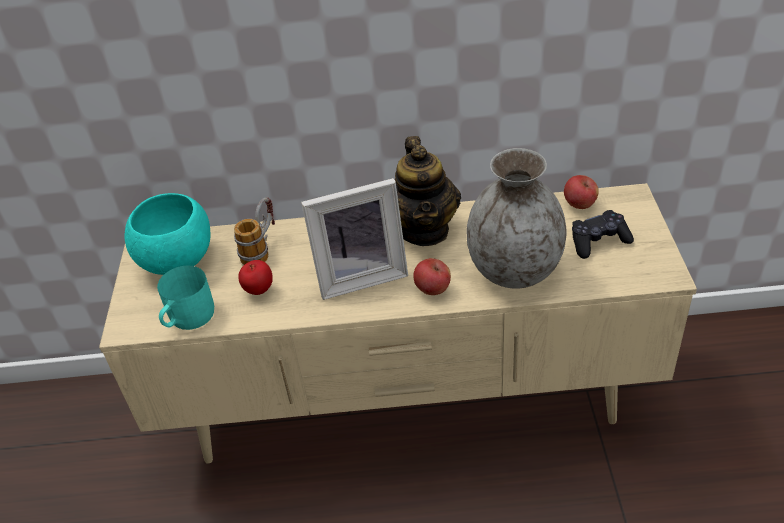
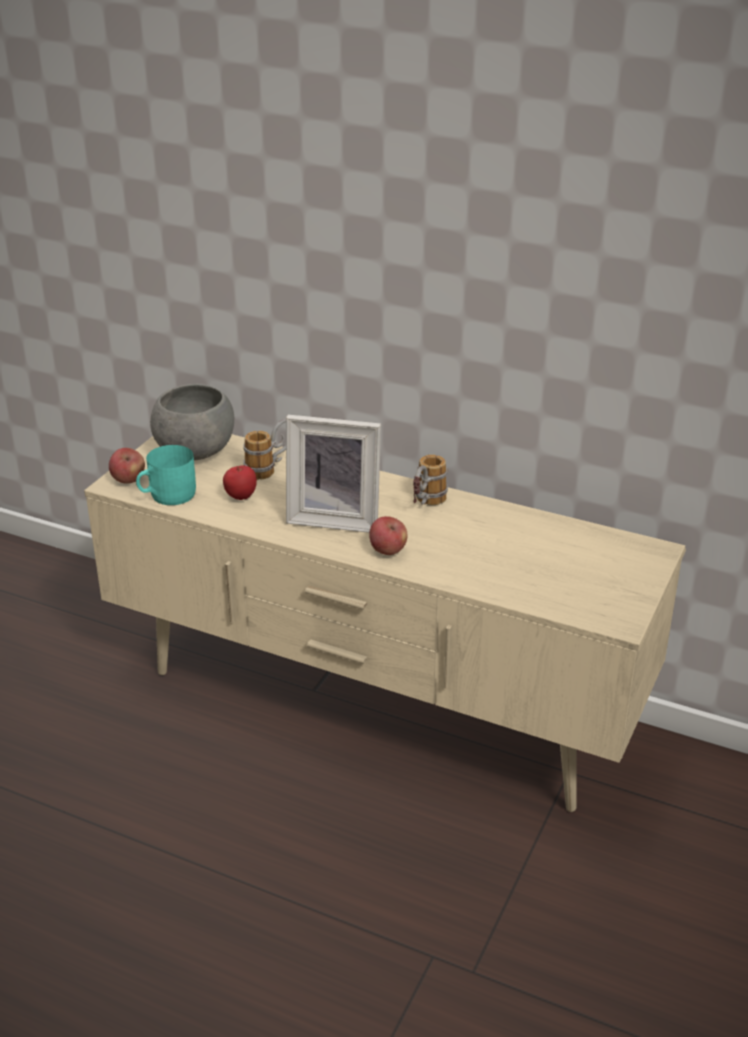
camera: 25 degrees right, 10 degrees down
(179, 260) = (196, 453): turquoise bowl -> grey bowl
(424, 229) = (426, 504): teapot -> mug
(515, 271) = (476, 566): grey vase -> none
(579, 205) = (595, 538): apple -> apple (128, 480)
(598, 241) = (582, 572): black game controller -> none

